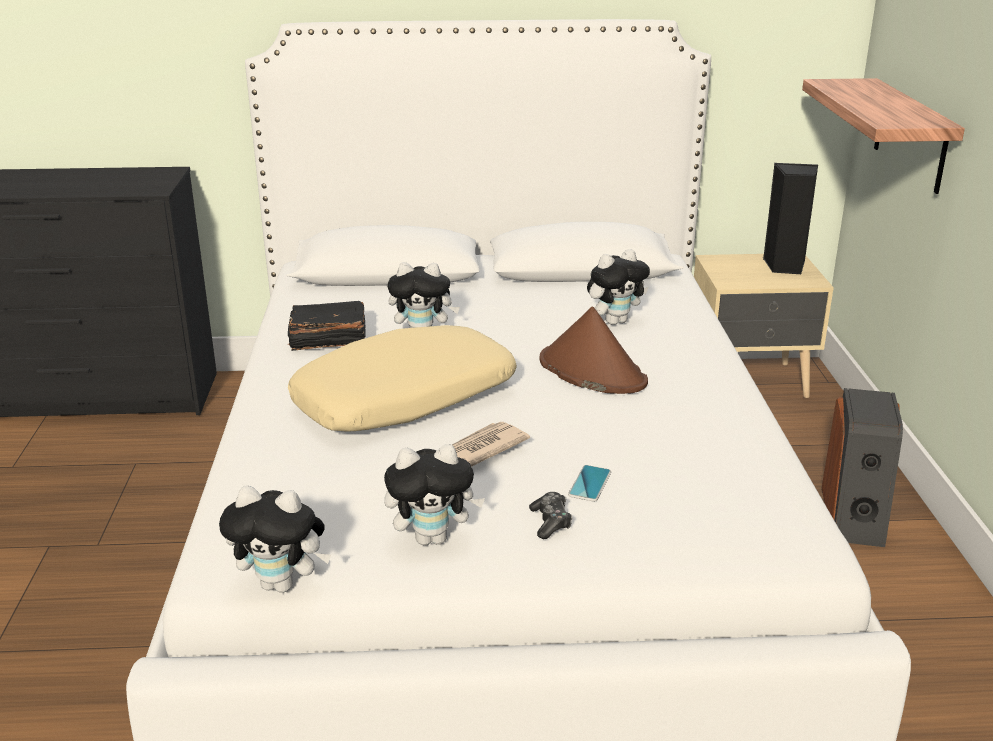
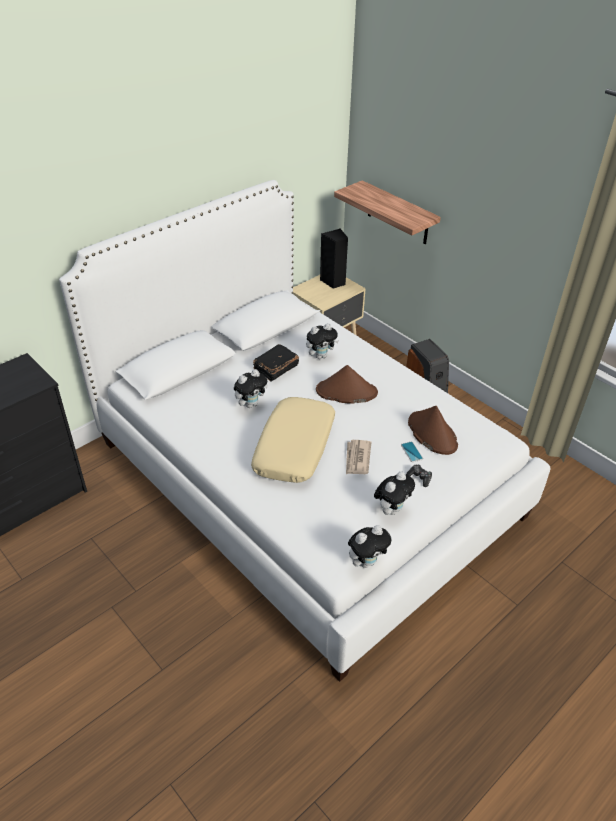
camera: 40 degrees left, 15 degrees up
(327, 339) = (212, 429): black book -> black book (275, 369)
(615, 321) = (320, 356): plush toy -> plush toy turned 45 degrees clockwise
(667, 476) = (432, 433): none -> brown hat

